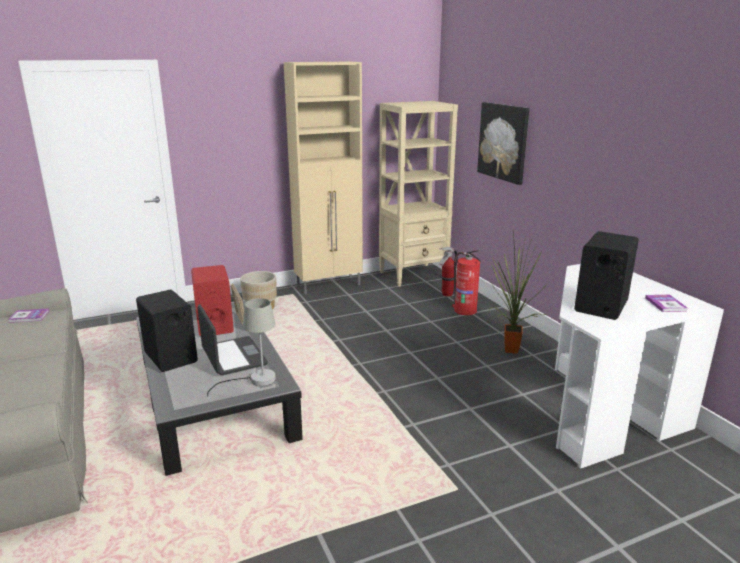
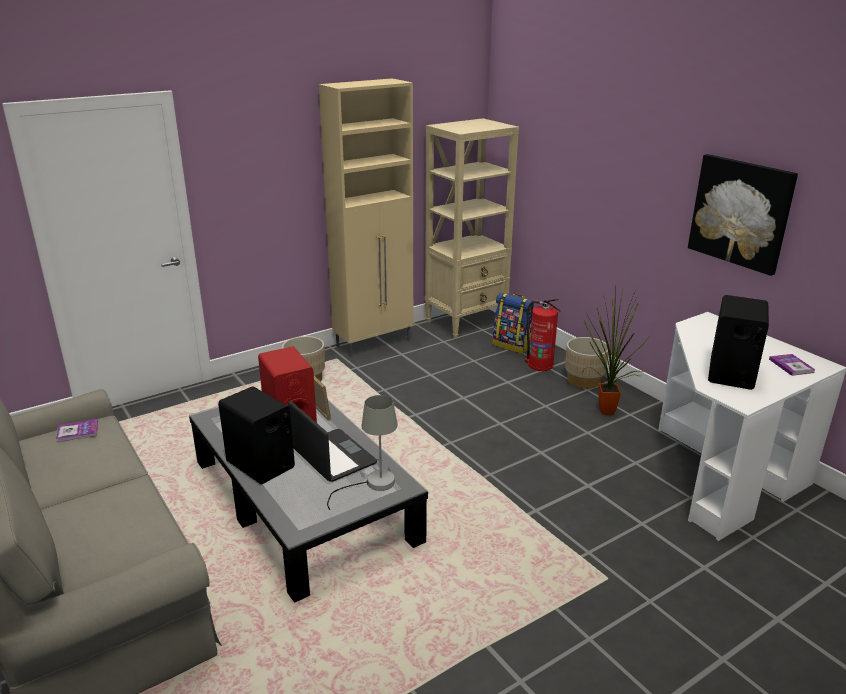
camera: 10 degrees left, 5 degrees up
(447, 294) = (513, 345): fire extinguisher -> backpack
(499, 325) = (583, 380): none -> beige planter
(503, 142) = (580, 174): picture -> picture (740, 213)

